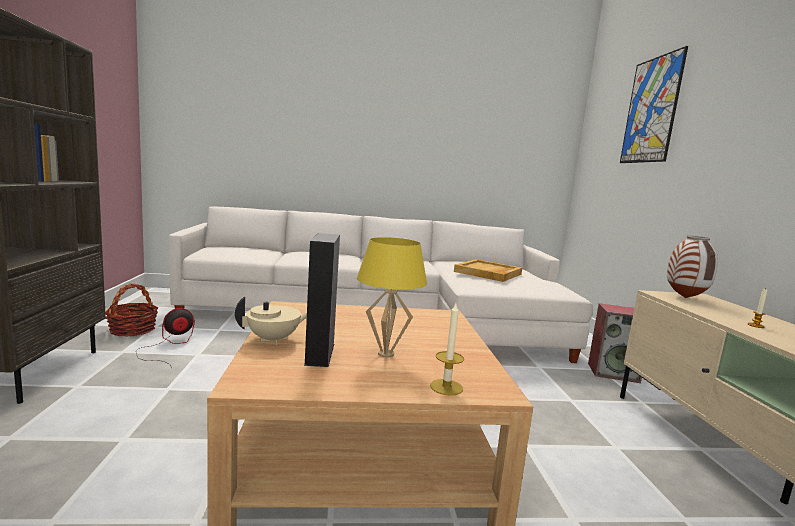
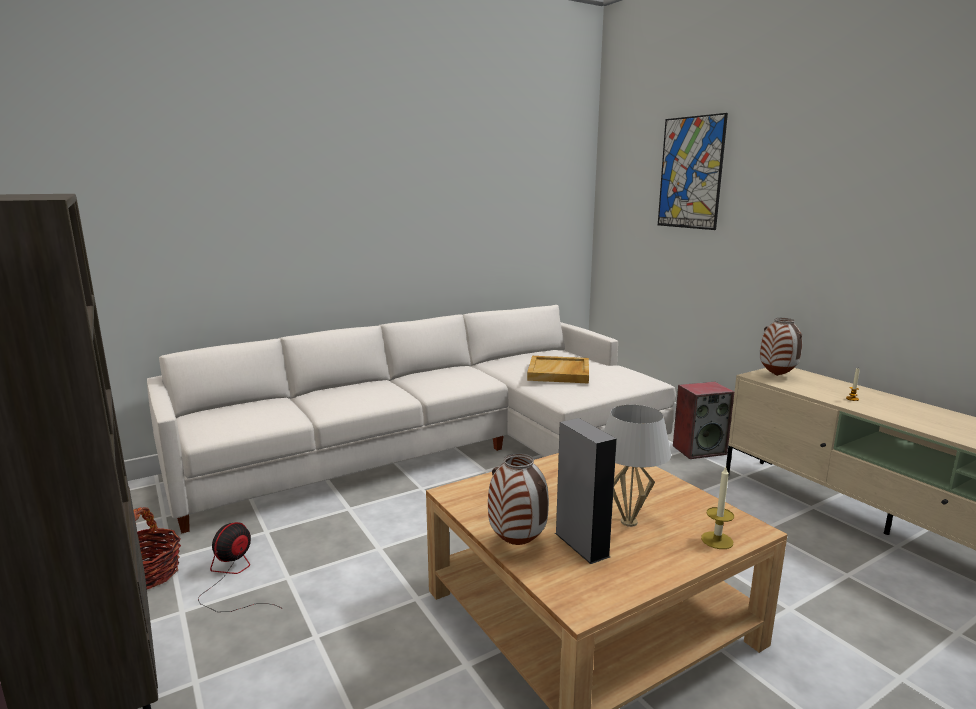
camera: 25 degrees left, 5 degrees up
(274, 339) = (518, 543): beige teapot -> vase
(385, 354) = (629, 522): yellow table lamp -> white table lamp

